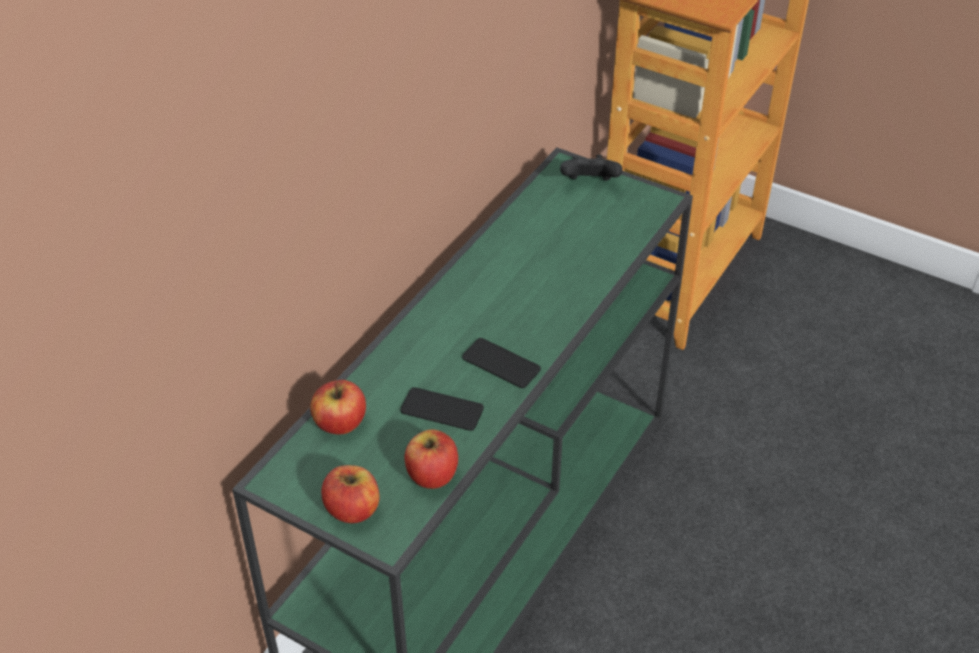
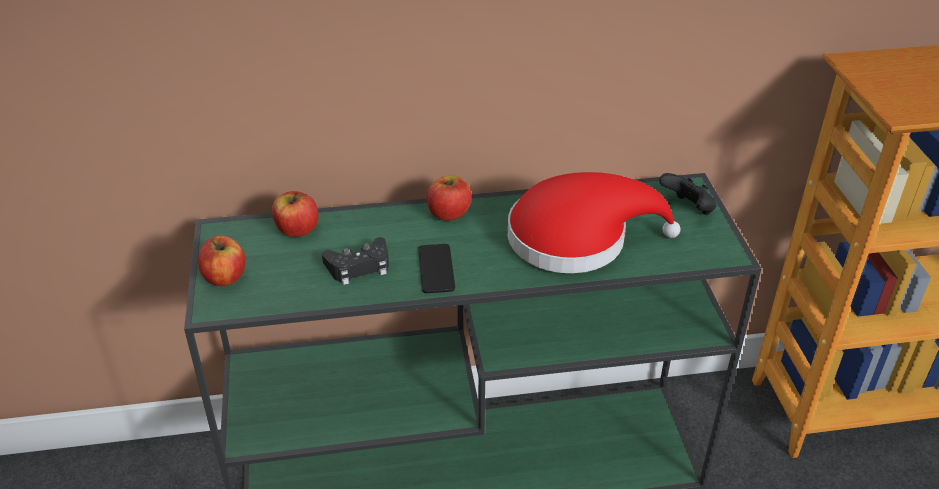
camera: 50 degrees right, 5 degrees down
(432, 474) = (292, 295): apple -> apple (449, 213)
(442, 410) = (359, 266): phone -> black game controller
(555, 262) = (577, 238): none -> red hat

